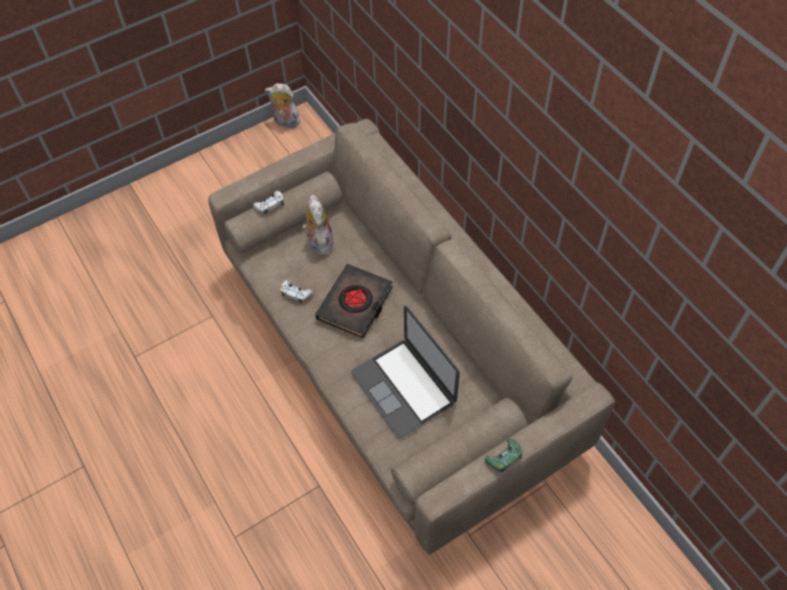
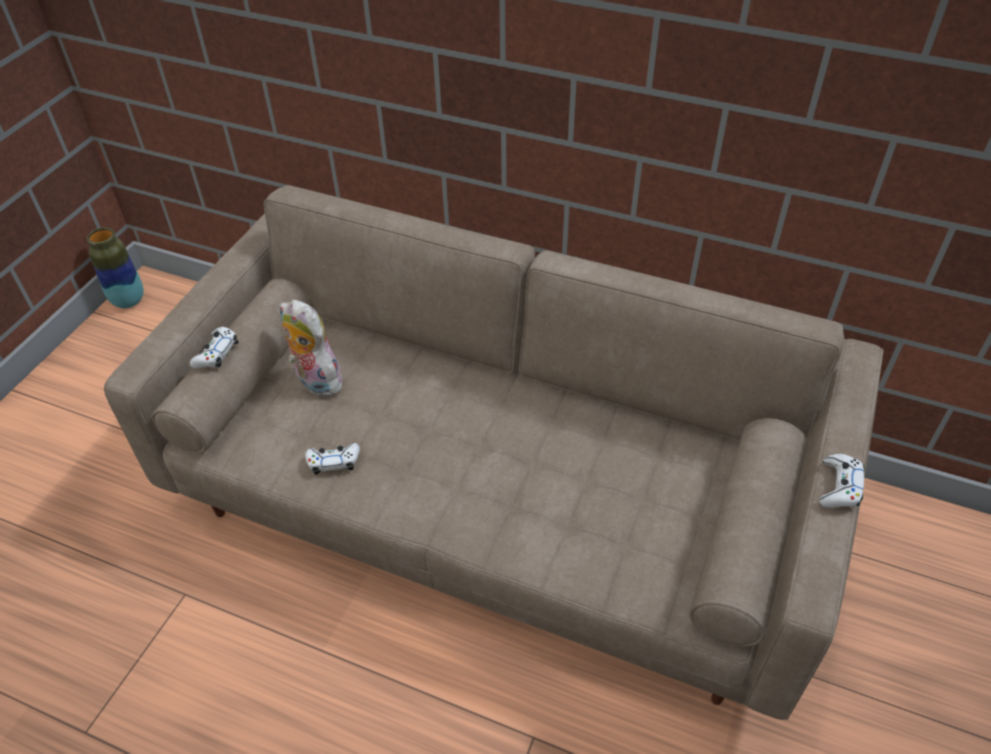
camera: 35 degrees left, 10 degrees down
(285, 122) = (128, 300): plush toy -> vase
(355, 304) = (433, 430): black book -> none
(403, 387) = (593, 497): laptop -> none
(504, 457) = (839, 487): green game controller -> white game controller

